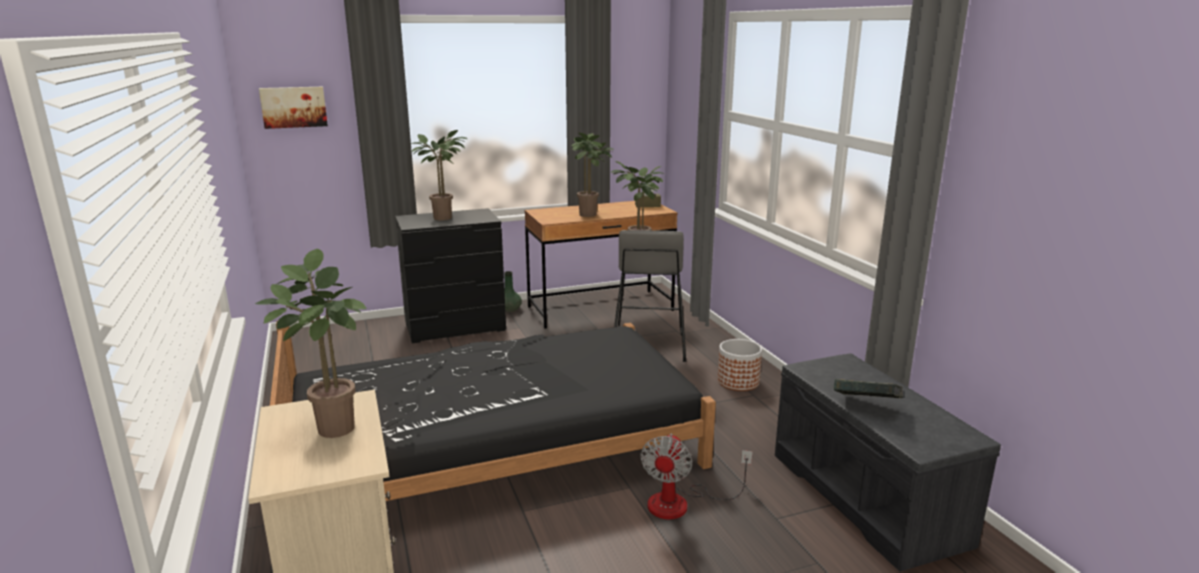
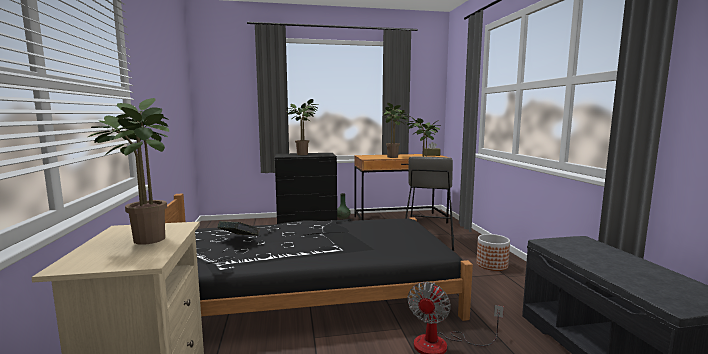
camera: 10 degrees right, 10 degrees down
(294, 107) = (223, 88): picture -> none
(865, 406) = (608, 269): book -> book (239, 240)

